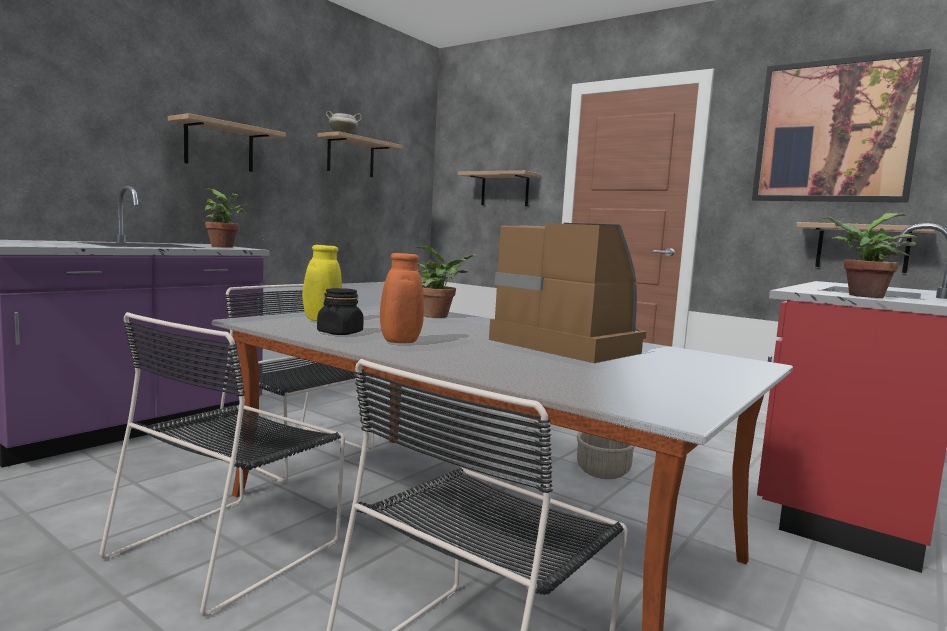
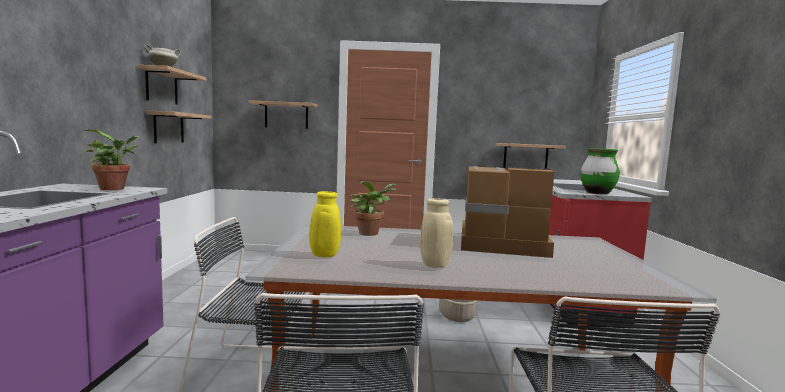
camera: 35 degrees left, 0 degrees up
(219, 146) = (60, 79): shelf -> shelf (168, 127)
(340, 333) = (377, 266): black jar -> none
(398, 342) = (435, 267): orange vase -> beige vase
(834, 131) = (509, 90): picture -> none
(861, 296) = (597, 193): potted plant -> green vase

